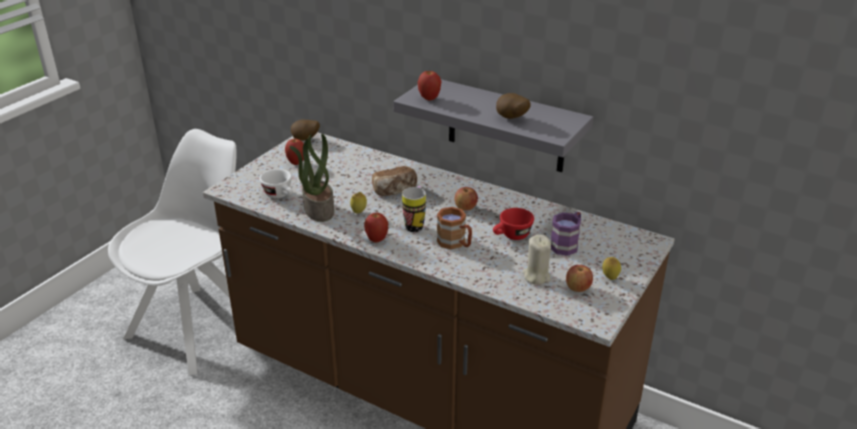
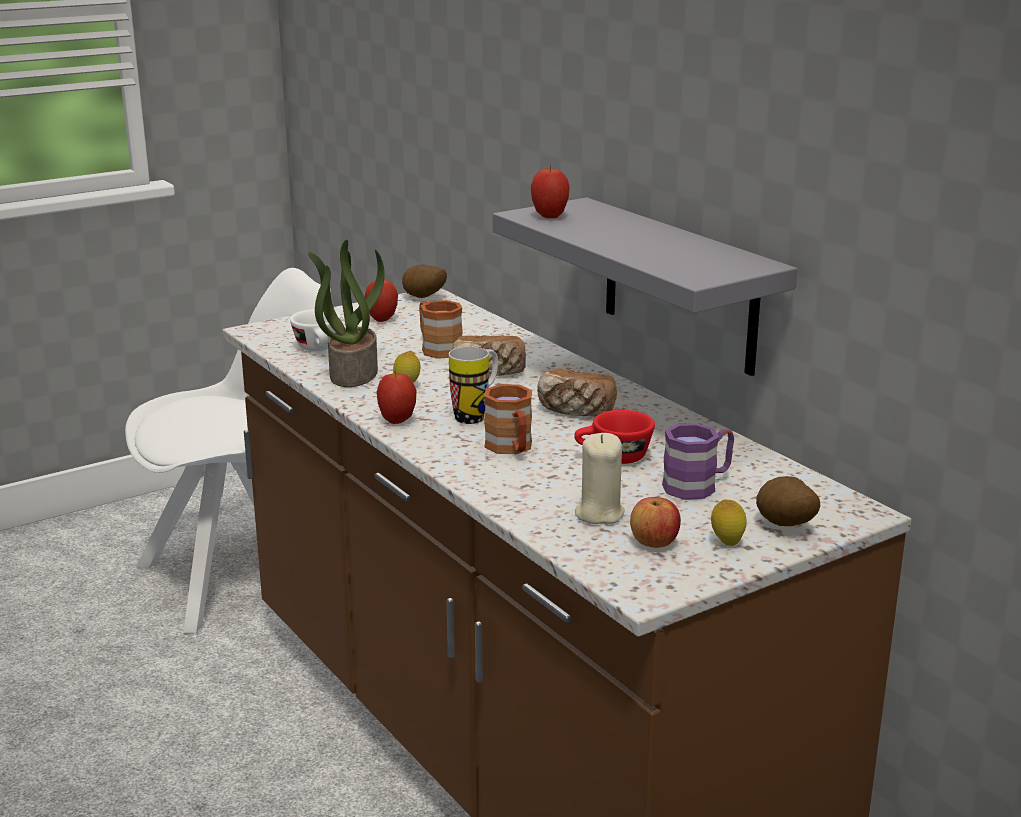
camera: 25 degrees right, 10 degrees down
(349, 178) = (437, 348): none -> brown mug
(465, 208) = (576, 411): apple -> bread
(511, 119) = (648, 252): potato -> potato (784, 527)

